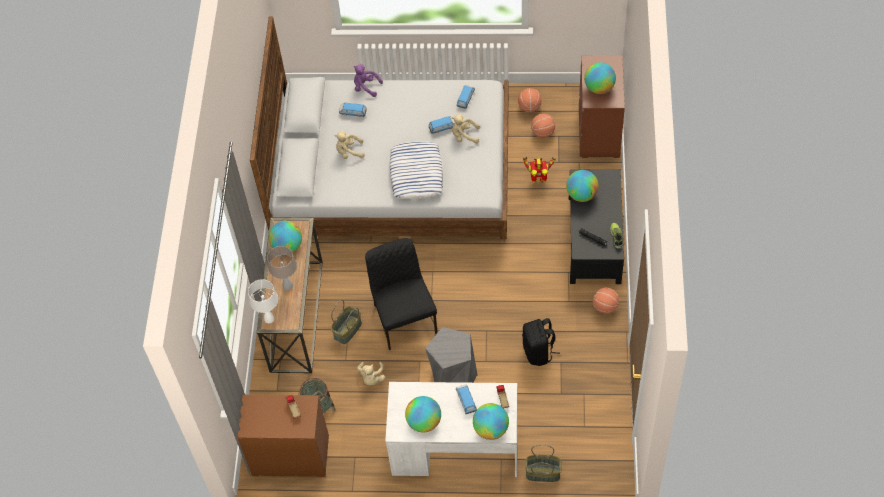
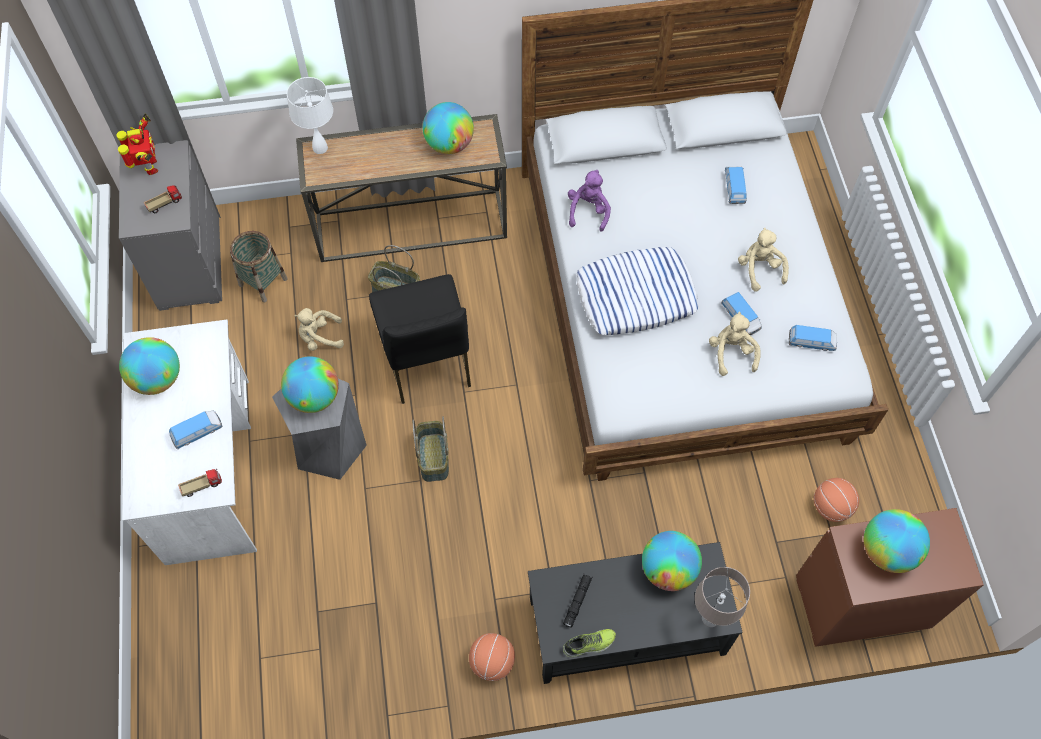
camera: 75 degrees right, 5 degrees up
(287, 286) = (379, 158): beige table lamp -> beige table lamp (710, 618)
(290, 456) = (189, 263): brown dresser -> grey dresser
(349, 152) = (656, 197): beige plush toy -> beige plush toy (759, 269)
(366, 87) = (790, 196): purple plush toy -> purple plush toy (588, 211)
(404, 318) = (426, 361): black chair -> black chair turned 105 degrees clockwise
(491, 429) = (146, 477): globe -> globe (314, 397)
(529, 107) = (879, 477): basketball -> none
(538, 180) = (729, 515): toy robot -> toy robot (149, 167)
(538, 352) = (391, 565): black backpack -> none
(543, 472) = (174, 604): basket -> basket (434, 458)

